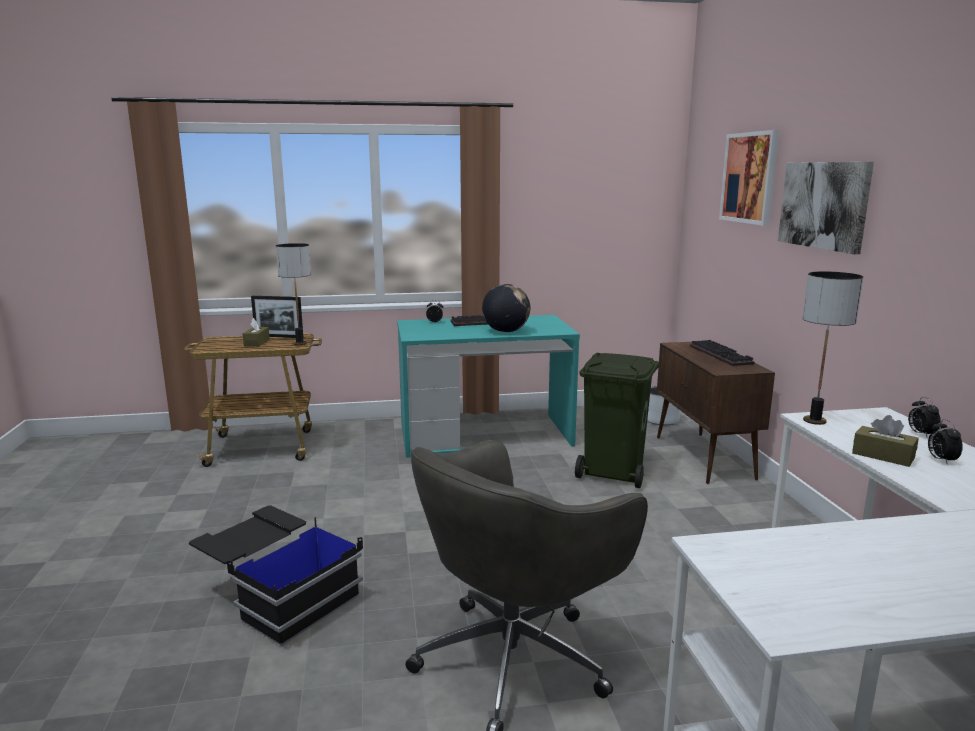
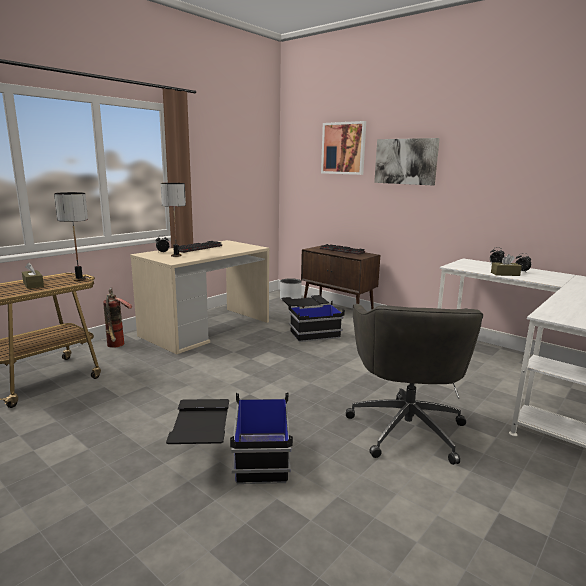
camera: 40 degrees left, 0 degrees up
(279, 336) = (45, 278): picture frame -> none
(366, 431) = (117, 346): none -> fire extinguisher
(484, 434) = (206, 328): turquoise desk -> beige desk
(506, 331) = (225, 251): globe -> none
(614, 472) = (309, 329): green trash can -> black storage box
(814, 421) = (457, 267): table lamp -> table lamp (176, 255)

